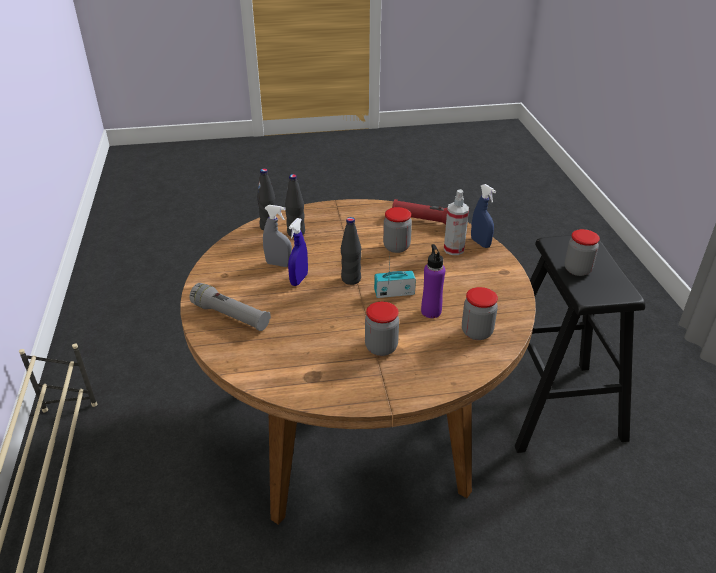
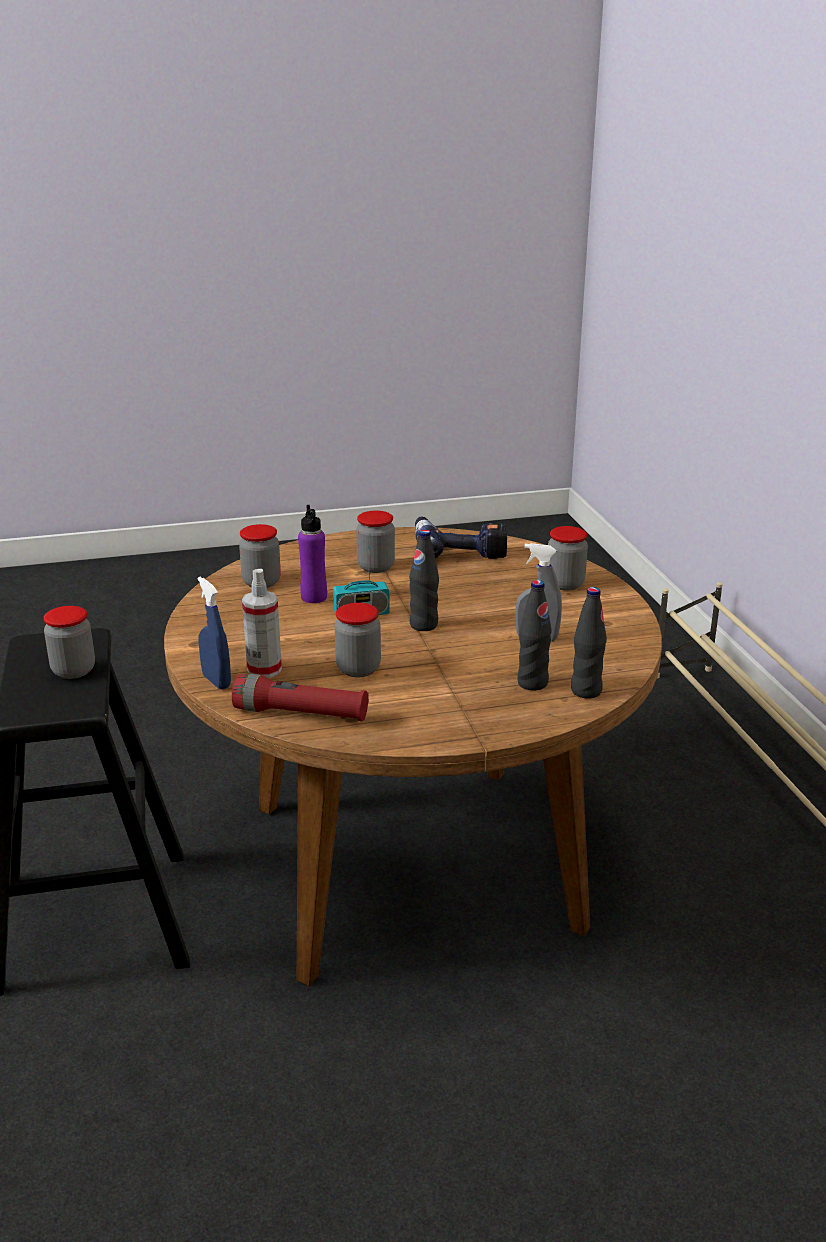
camera: 175 degrees right, 10 degrees down
(230, 316) = (565, 584): grey flashlight -> jar
(299, 280) = (497, 622): blue spray bottle -> none
(301, 370) = (459, 549): none -> power drill

